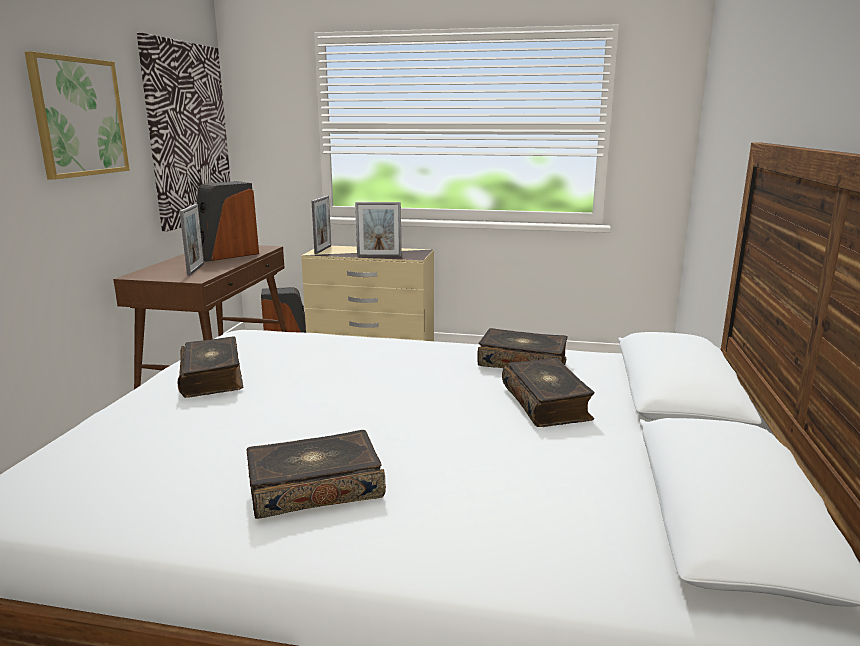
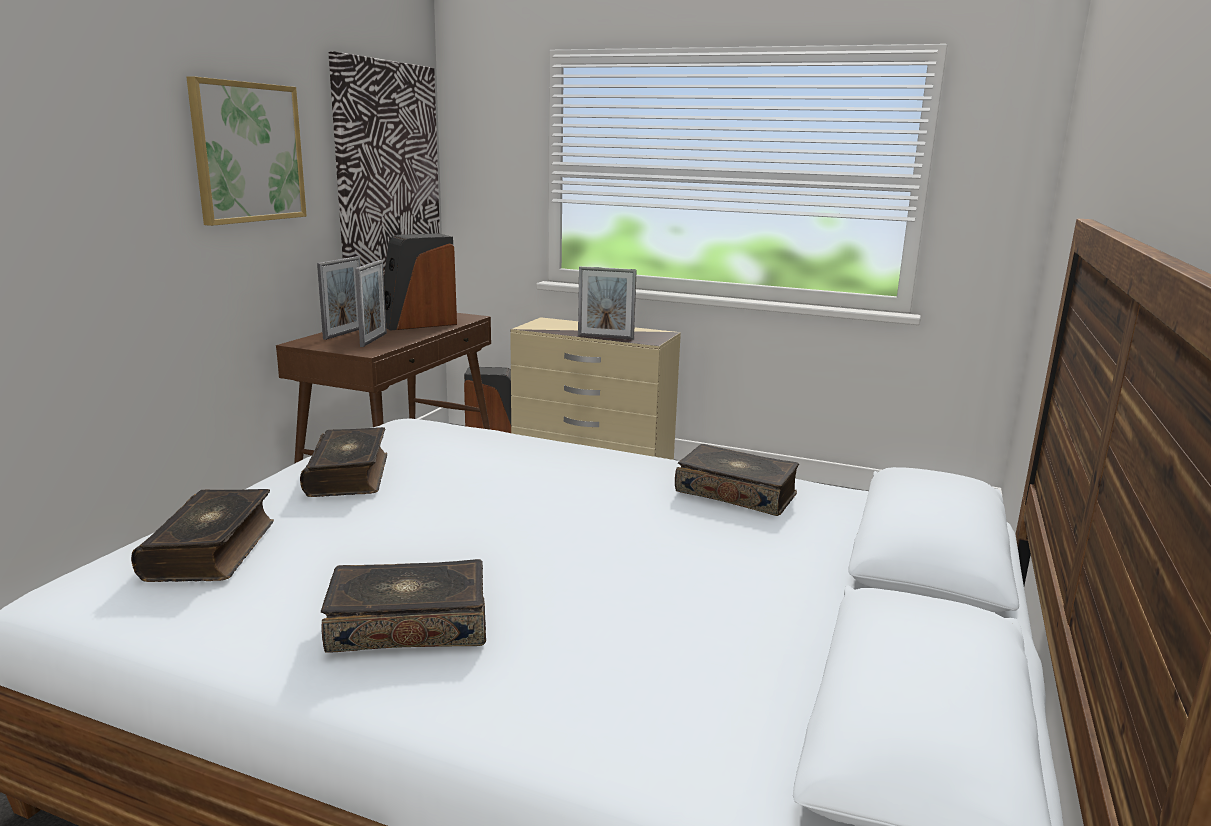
camera: 10 degrees right, 0 degrees up
(323, 250) = (540, 324): picture frame -> picture frame (344, 333)
(547, 403) = (743, 550): book -> book (213, 550)

